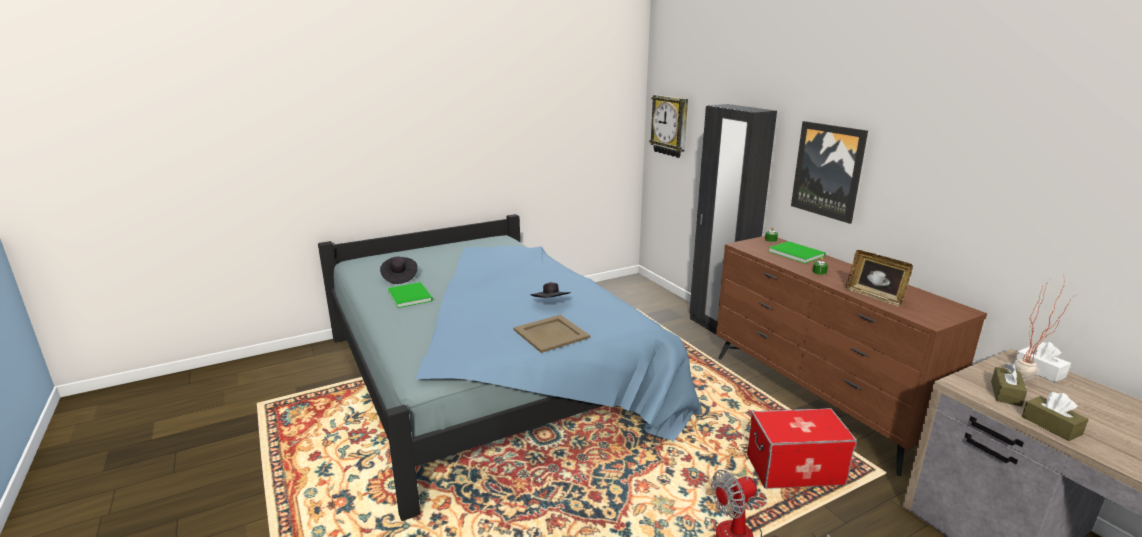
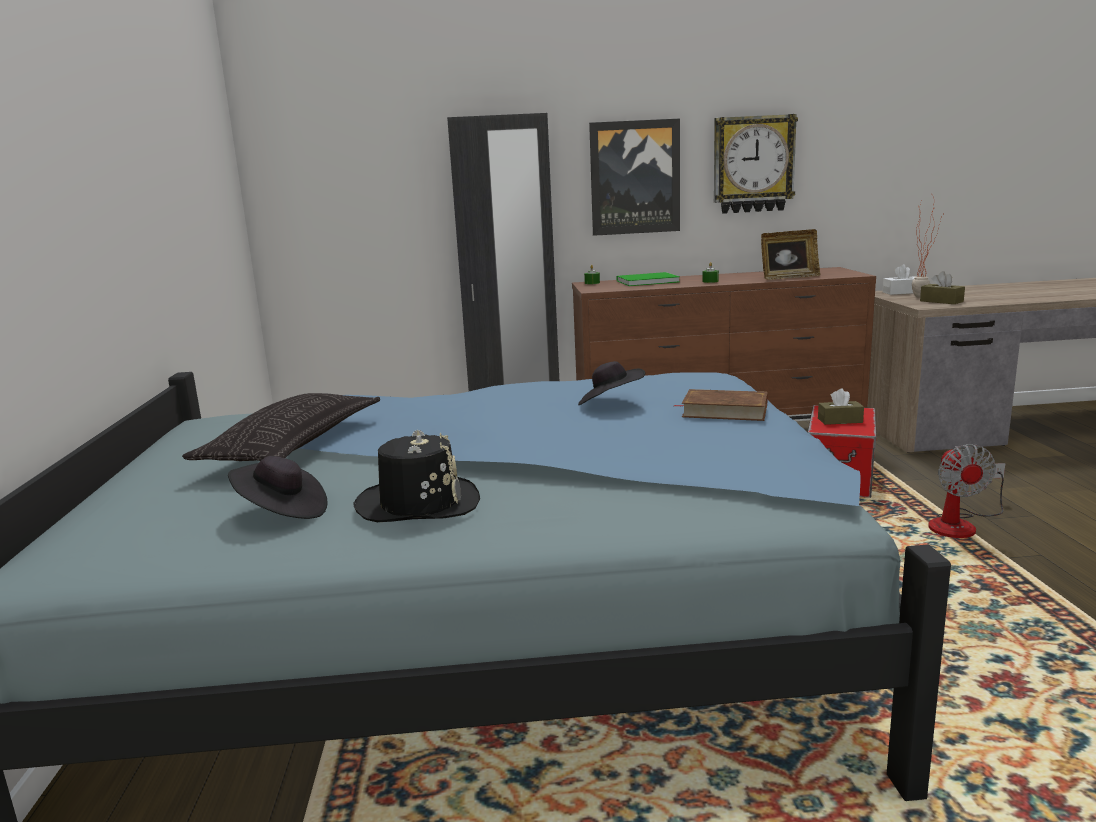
camera: 65 degrees left, 5 degrees down
(411, 295) = (418, 504): green book -> black hat
(466, 258) = (293, 442): none -> pillow
(552, 334) = (724, 411): beige tray -> brown book
(670, 126) = (317, 177): wall clock -> wall clock (753, 164)
(1051, 425) = (993, 301): brown tissue box -> brown tissue box (840, 420)

